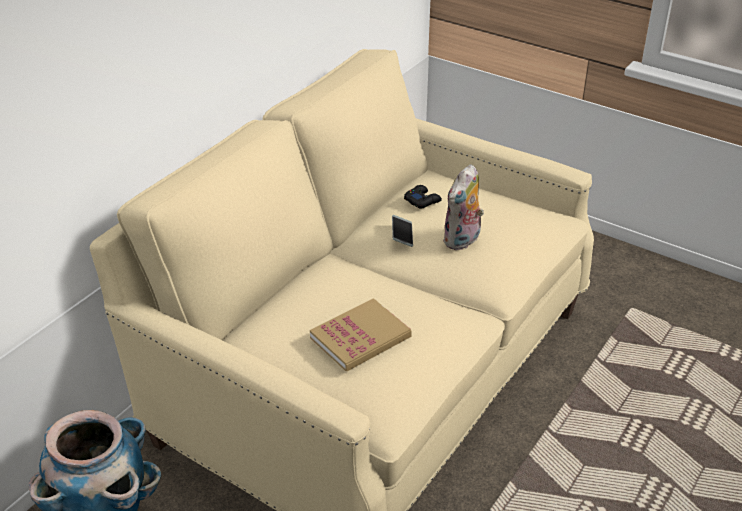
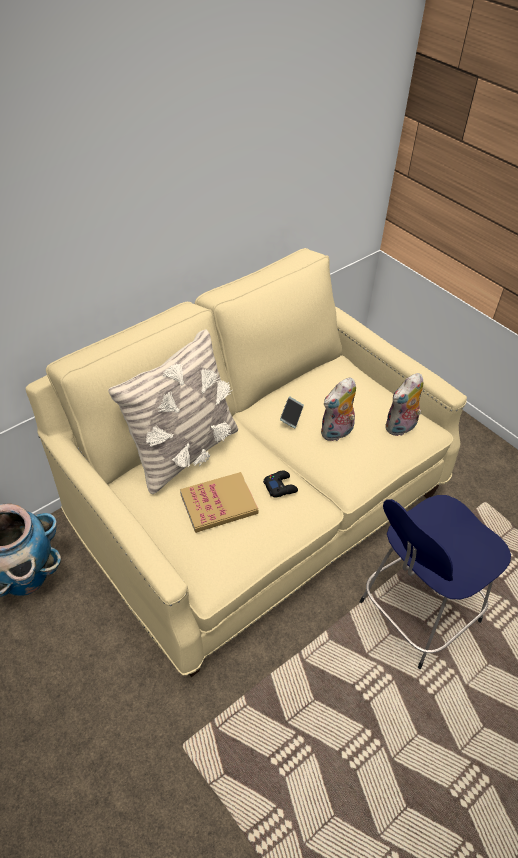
camera: 15 degrees right, 10 degrees up
(293, 297) = (184, 452): none -> beige pillow
(422, 200) = (320, 386): black game controller -> black game controller (280, 486)
(530, 223) = (401, 428): none -> plush toy
(604, 438) = (416, 614): none -> blue stool

